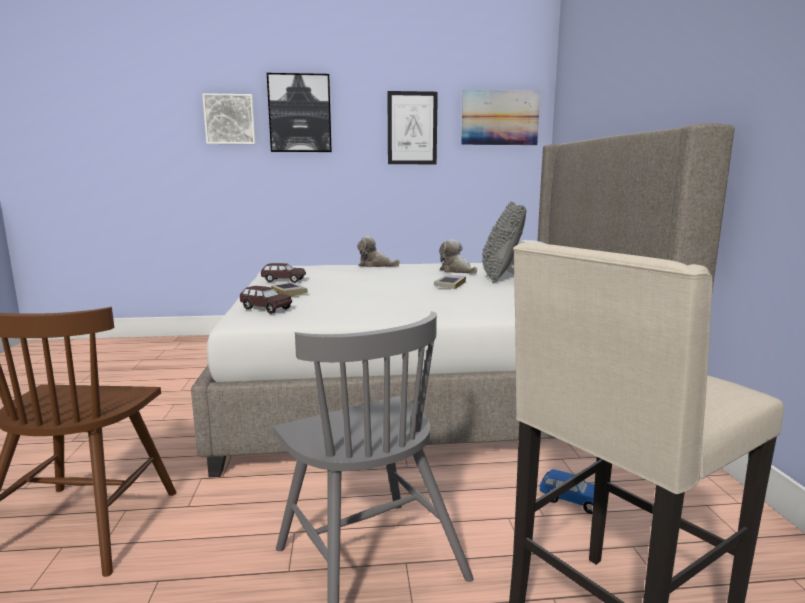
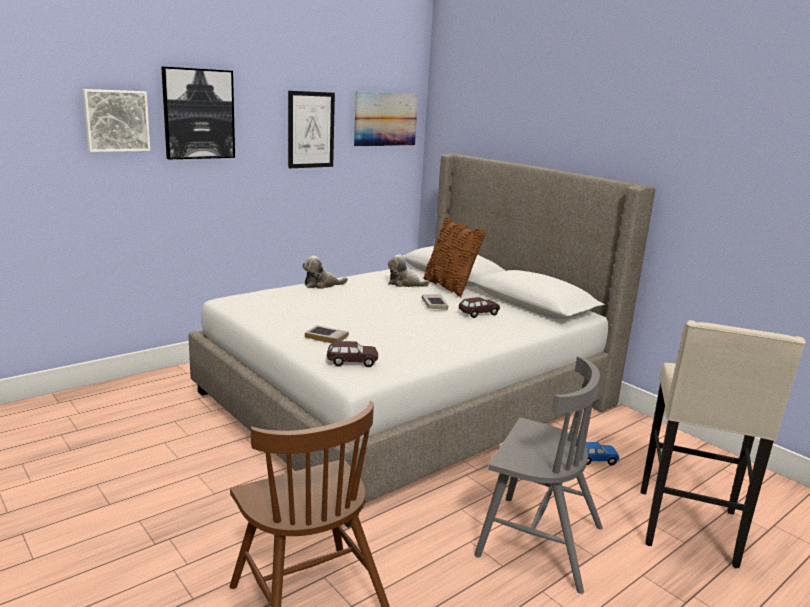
camera: 35 degrees left, 5 degrees up
(284, 280) = (285, 321): brown toy car -> brown toy car (478, 313)
(500, 276) = (449, 287): grey pillow -> brown pillow

